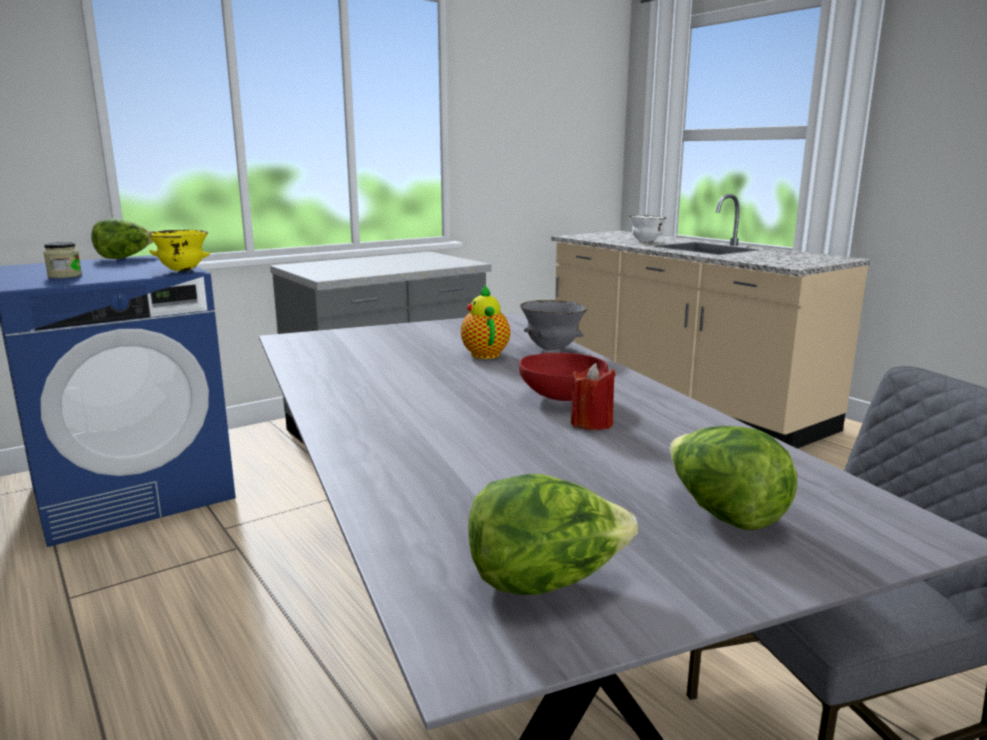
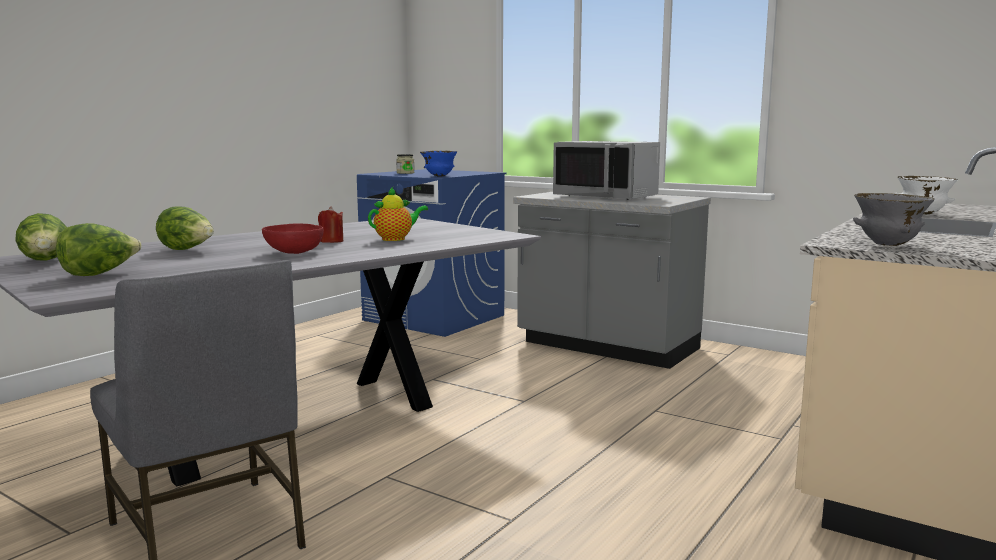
camera: 70 degrees right, 5 degrees down
(125, 258) = (477, 171): lettuce -> lettuce (187, 250)
(182, 271) = (439, 176): yellow bowl -> blue bowl
(382, 265) = (606, 197): none -> grey microwave
(552, 349) = (420, 246): grey bowl -> grey bowl (888, 245)
(591, 423) = (243, 257): red candle -> red candle (331, 241)

